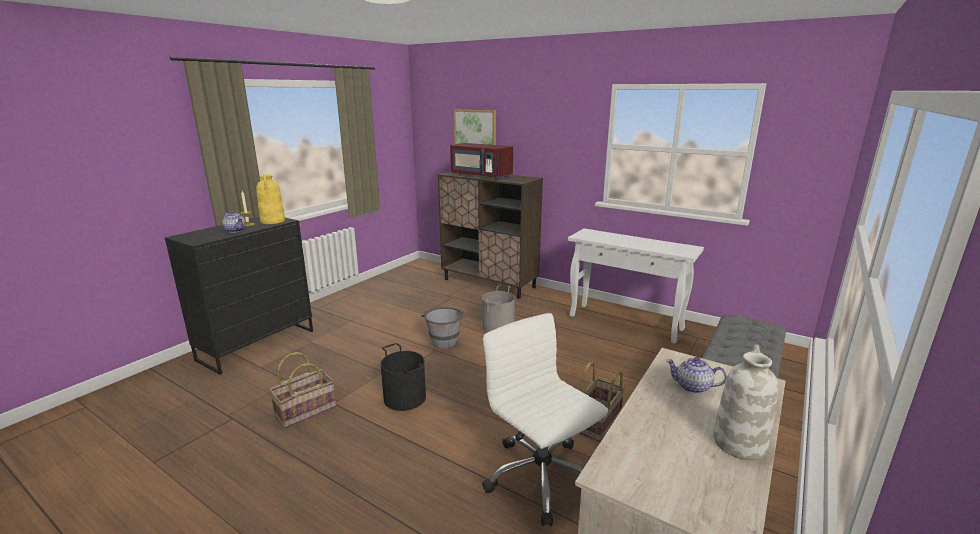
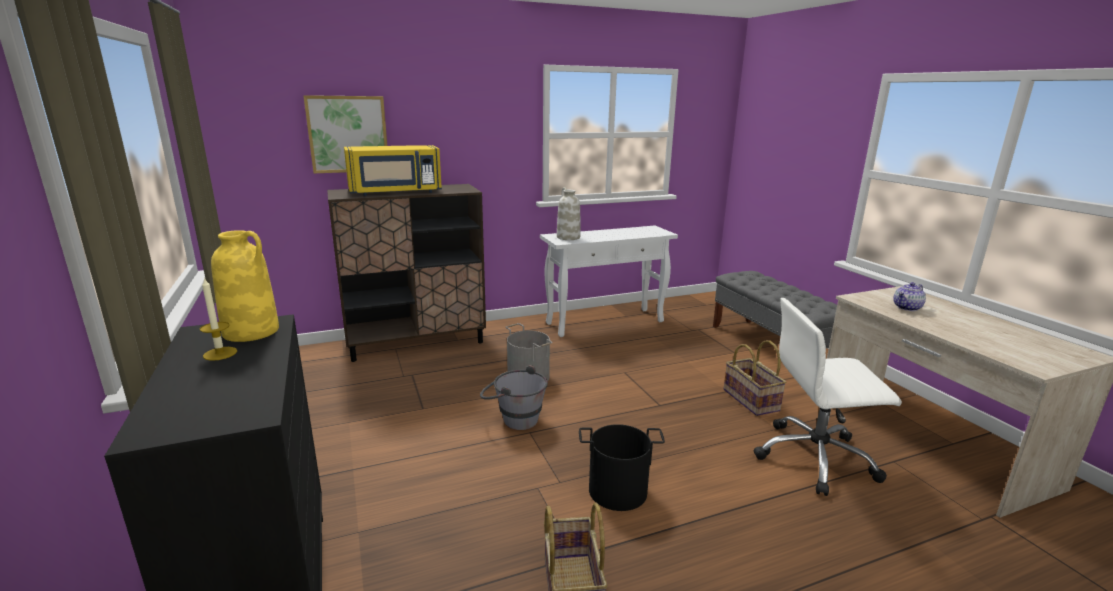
camera: 55 degrees left, 0 degrees up
(235, 230) = (244, 369): teapot -> none
(480, 176) = (396, 192): red microwave -> yellow microwave
(738, 442) = (987, 321): white vase -> white vase (568, 237)

